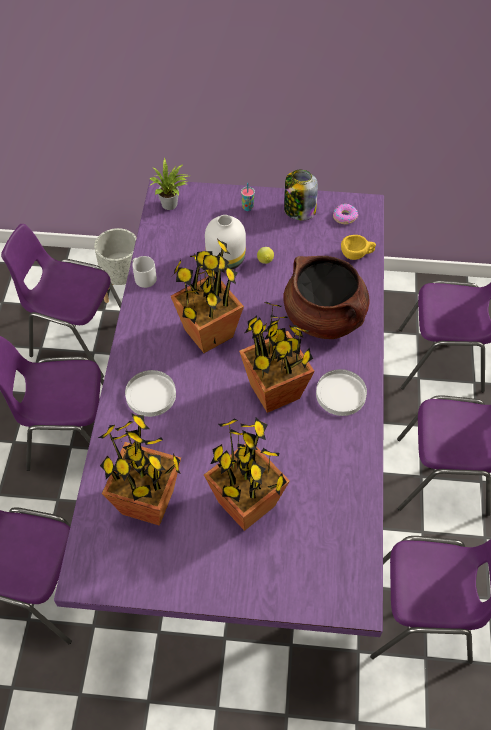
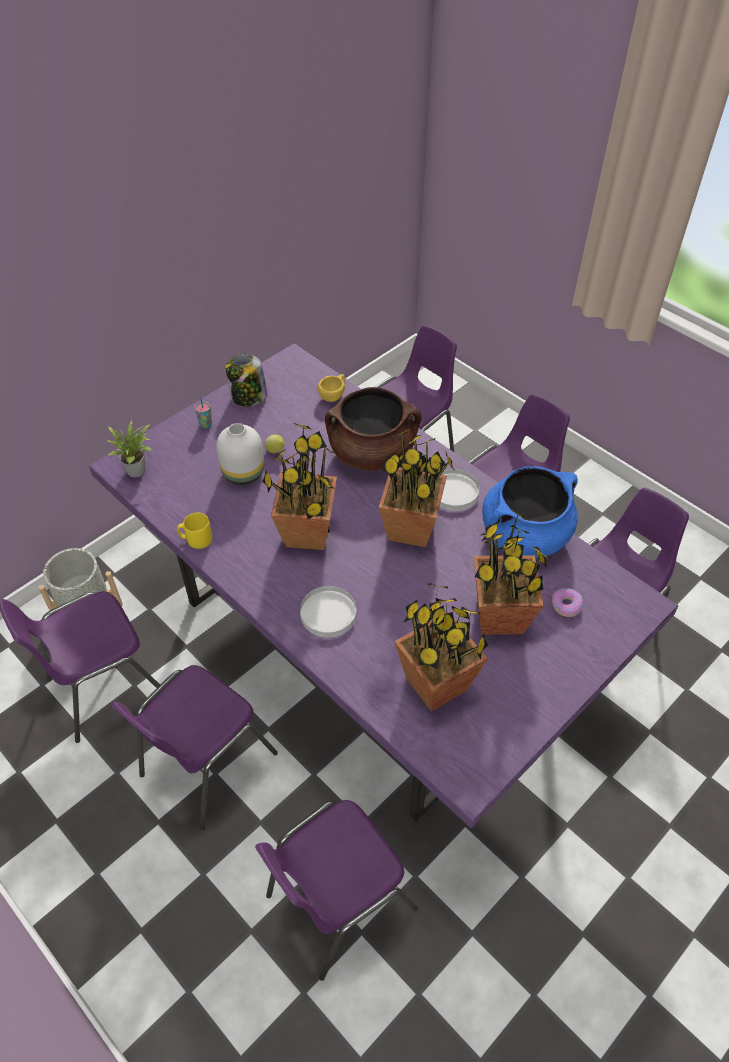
camera: 50 degrees left, 5 degrees down
(144, 278) = (196, 539): grey mug -> yellow mug
(344, 217) = (288, 377): donut -> donut (566, 605)
(345, 471) = (525, 535): none -> blue cooking pot

